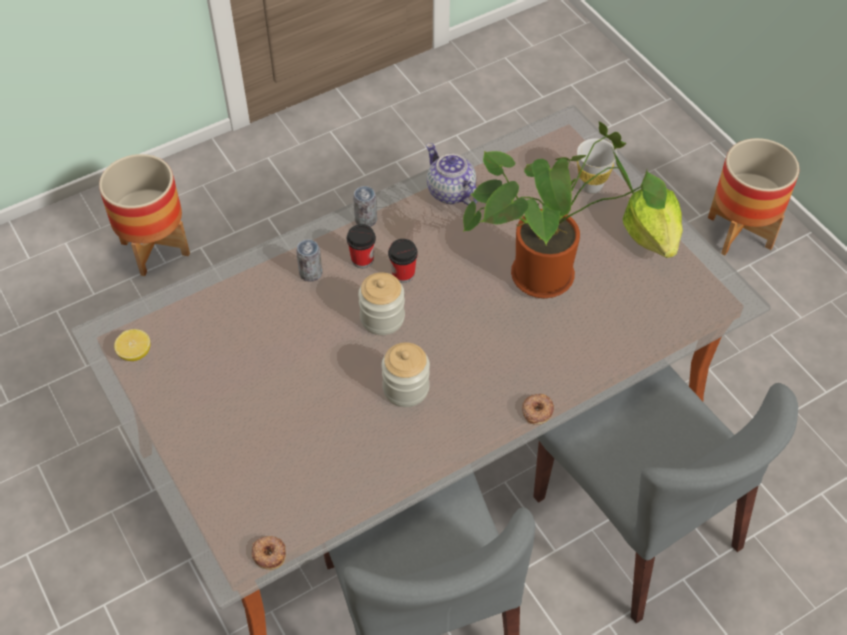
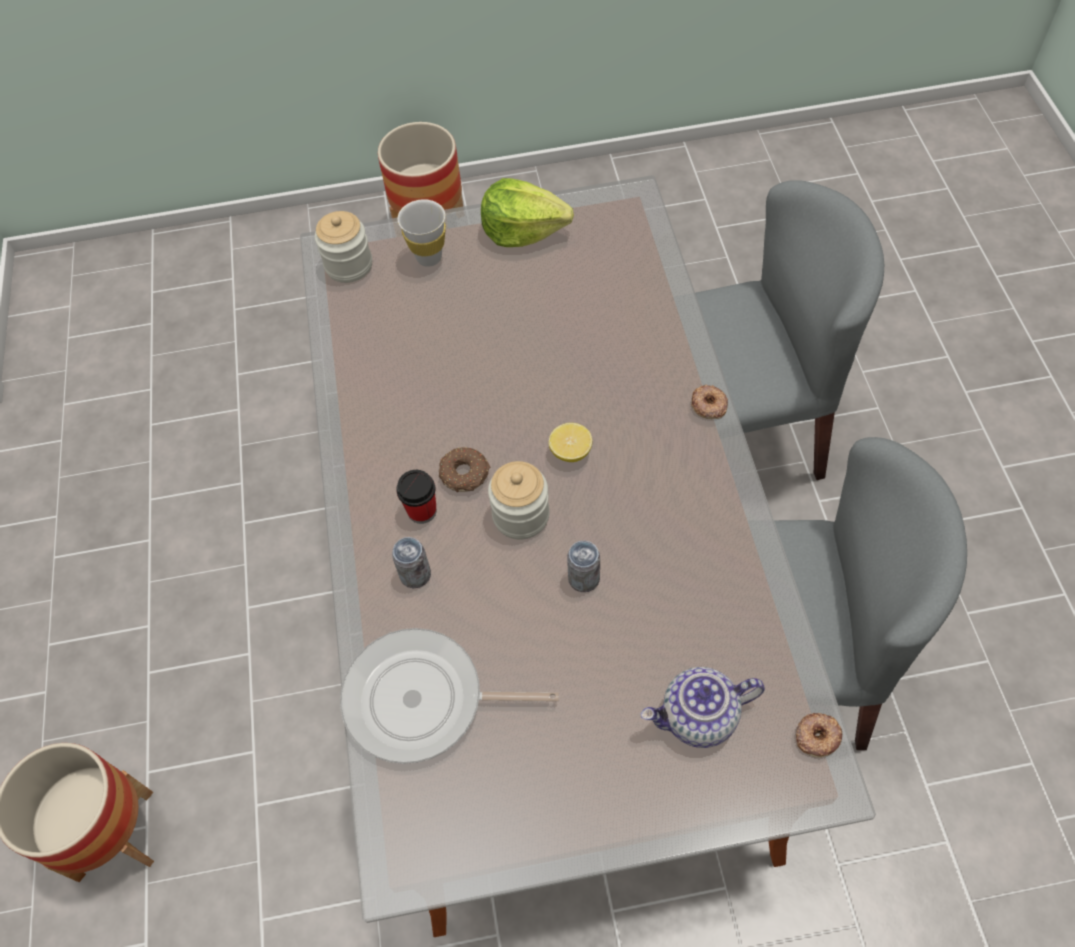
camera: 65 degrees left, 5 degrees up
(135, 353) = (449, 833): lemon -> lemon (571, 451)
(220, 309) = (423, 700): none -> frying pan
(366, 220) = (361, 489): can -> can (584, 578)
(403, 274) = (465, 474): cup -> donut
(406, 388) = (632, 521): jar -> jar (349, 265)
(450, 192) = (365, 389): teapot -> teapot (698, 718)
(548, 272) = (529, 335): potted plant -> none

